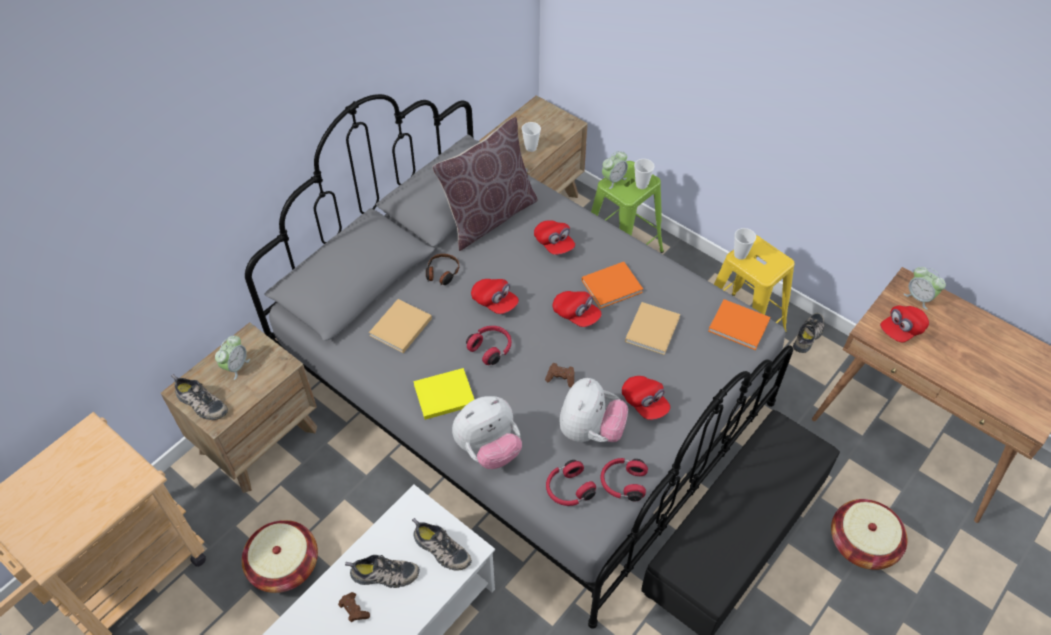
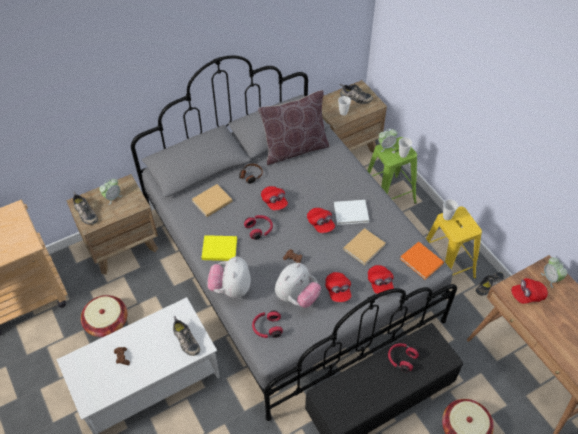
camera: 20 degrees right, 0 degrees up
(384, 576) = (147, 344): shoe -> shoe (355, 98)
(488, 448) = (231, 288): plush toy -> plush toy turned 105 degrees clockwise
(554, 244) = (327, 176): red cap -> red cap (380, 284)
(613, 286) = (352, 213): orange book -> white book
(622, 483) = (301, 334): red headphones -> red headphones (401, 359)

